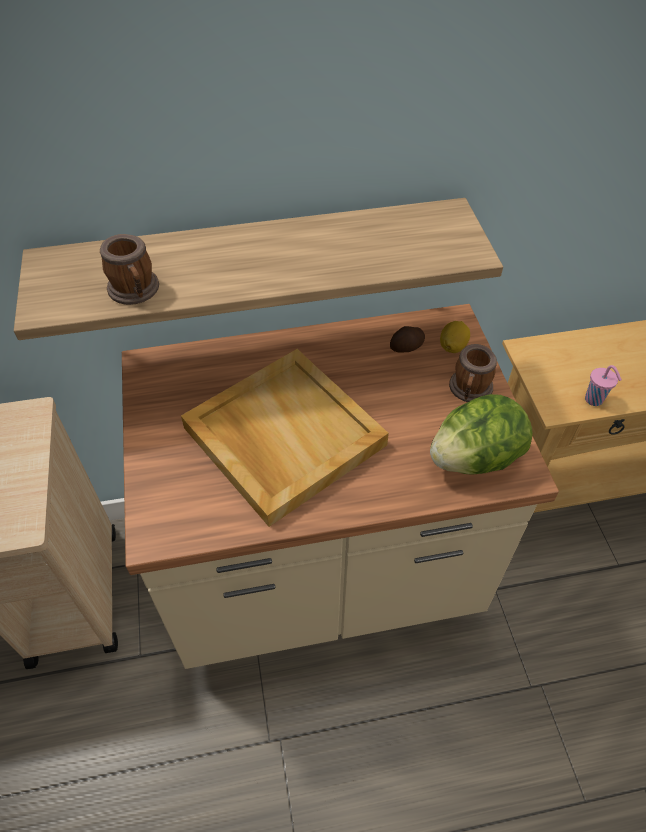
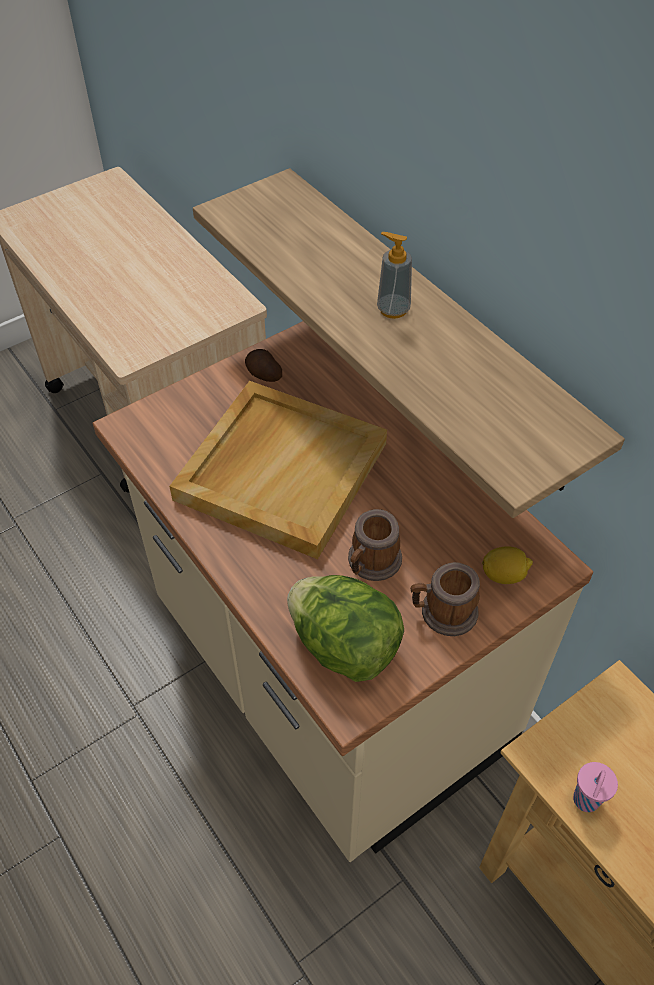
camera: 65 degrees right, 0 degrees up
(136, 292) = (279, 251): mug -> mug (371, 563)
(265, 252) = (393, 309): none -> soap dispenser
(407, 347) = (471, 531): potato -> potato (263, 374)

